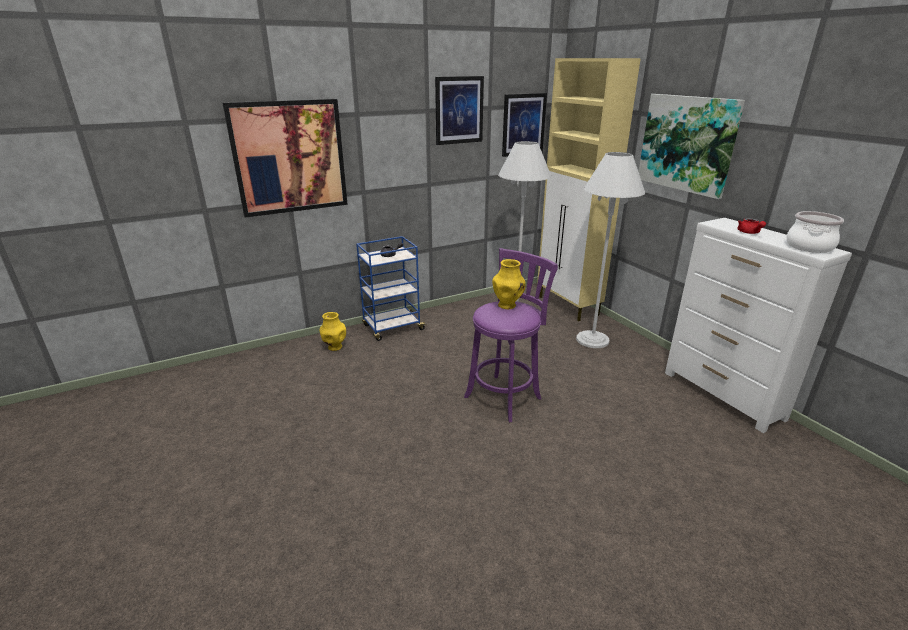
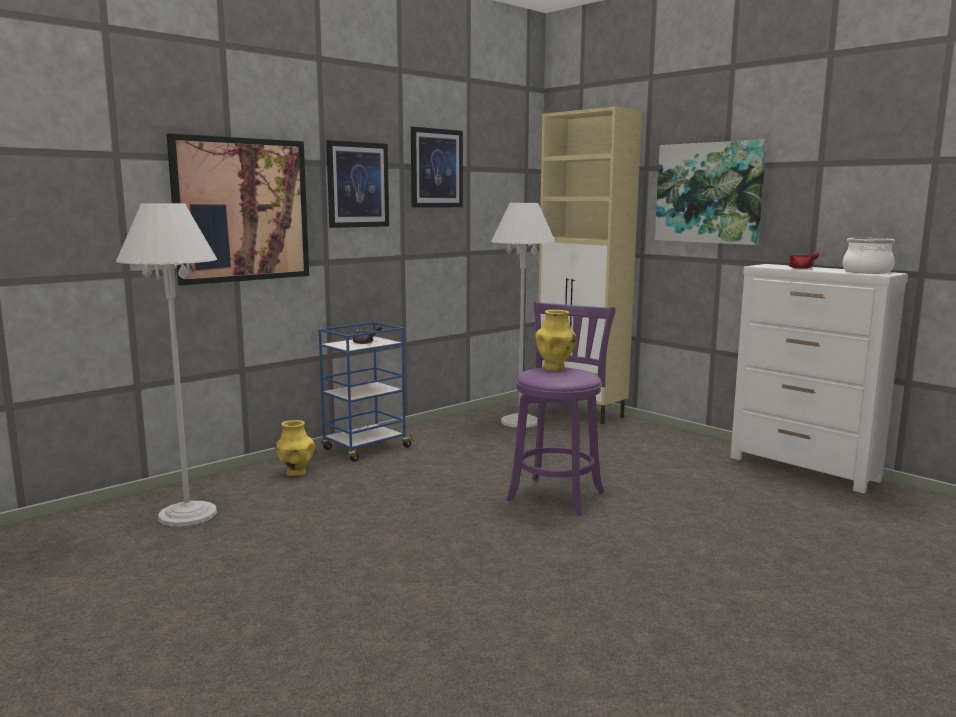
camera: 15 degrees left, 15 degrees down
(523, 124) = (505, 191): picture -> picture (357, 185)
(592, 340) = (630, 438): white floor lamp -> white floor lamp (187, 515)

